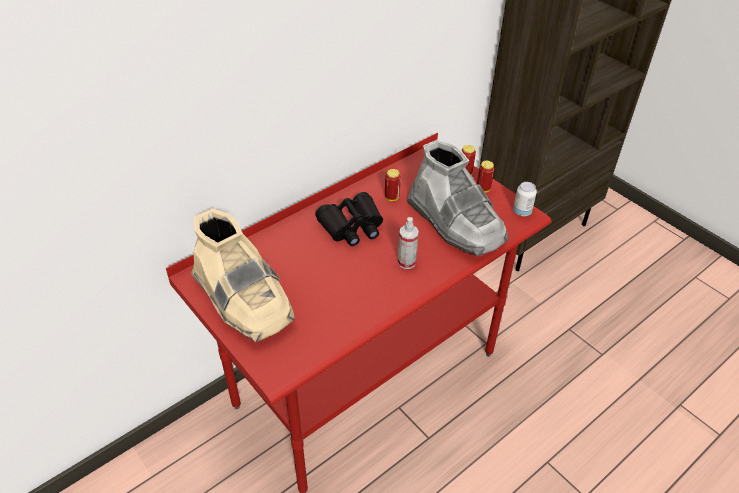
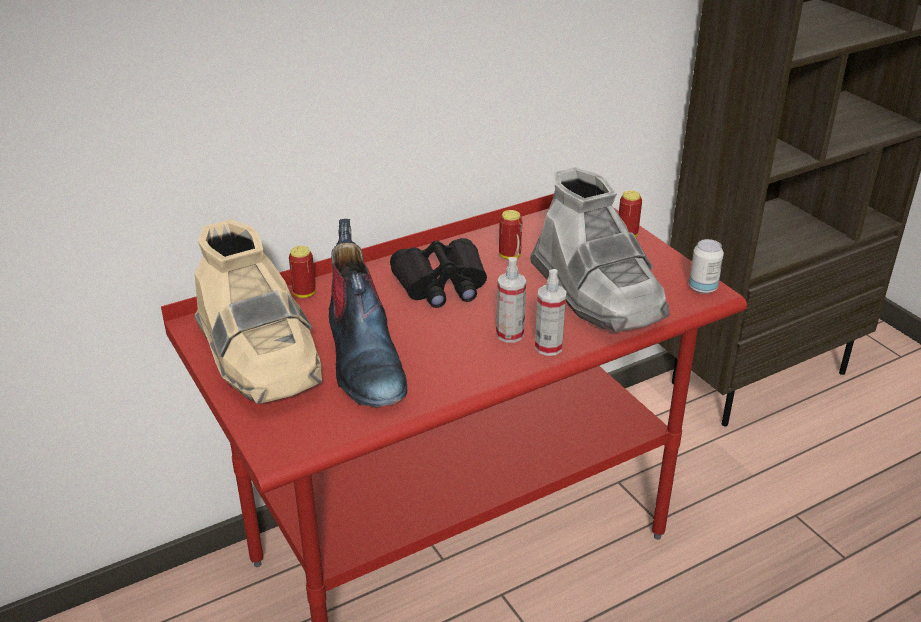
camera: 10 degrees right, 10 degrees down
(315, 294) = (364, 360): none -> boot
(434, 270) = (548, 347): none -> spray bottle
(483, 189) = (649, 256): can -> can (304, 293)

